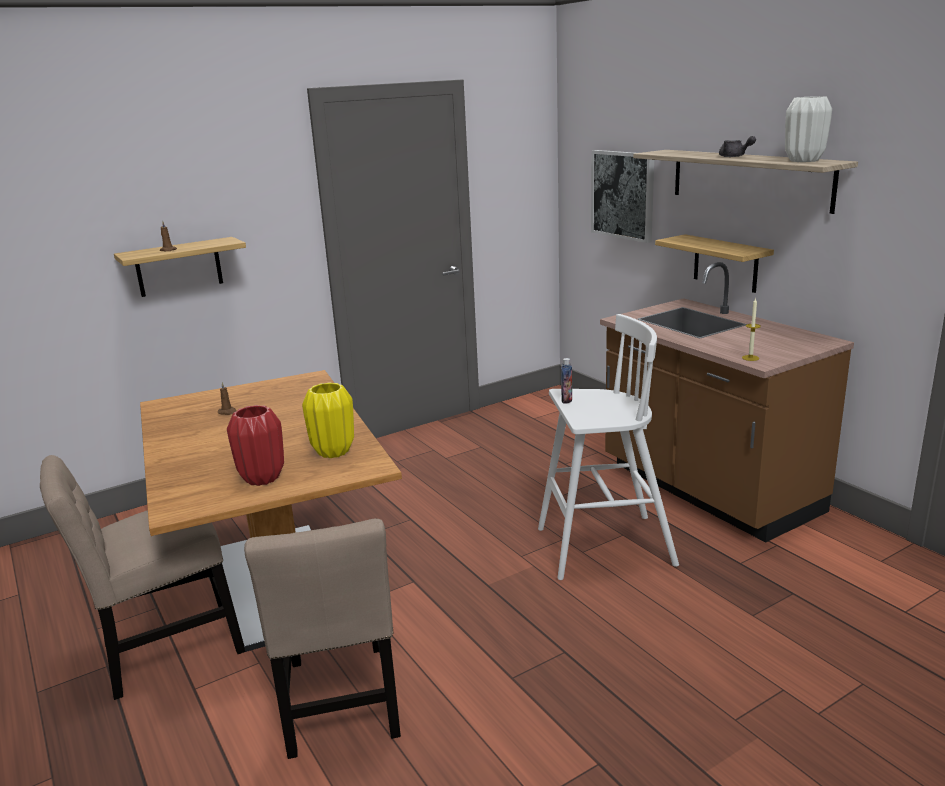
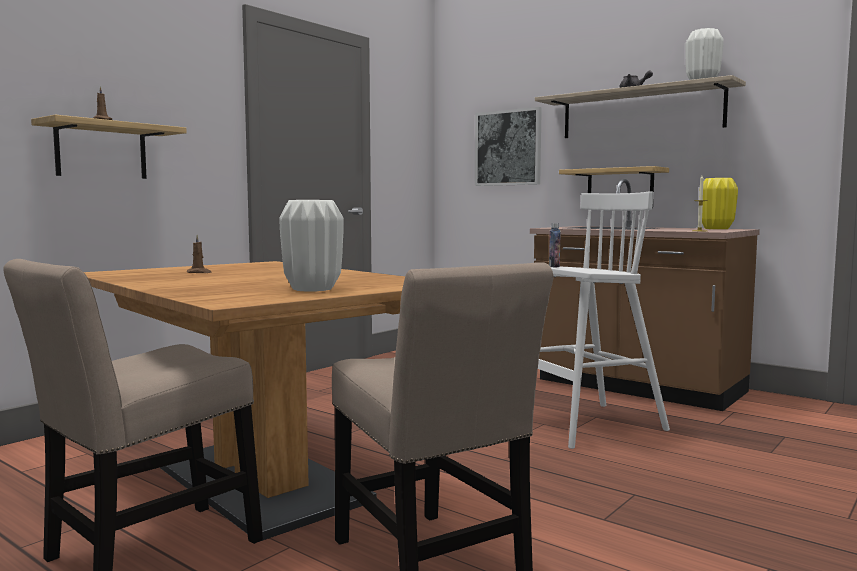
camera: 20 degrees left, 15 degrees down
(261, 478) = (312, 289): red vase -> white vase
(333, 452) = (370, 280): yellow vase -> yellow vase (716, 229)

